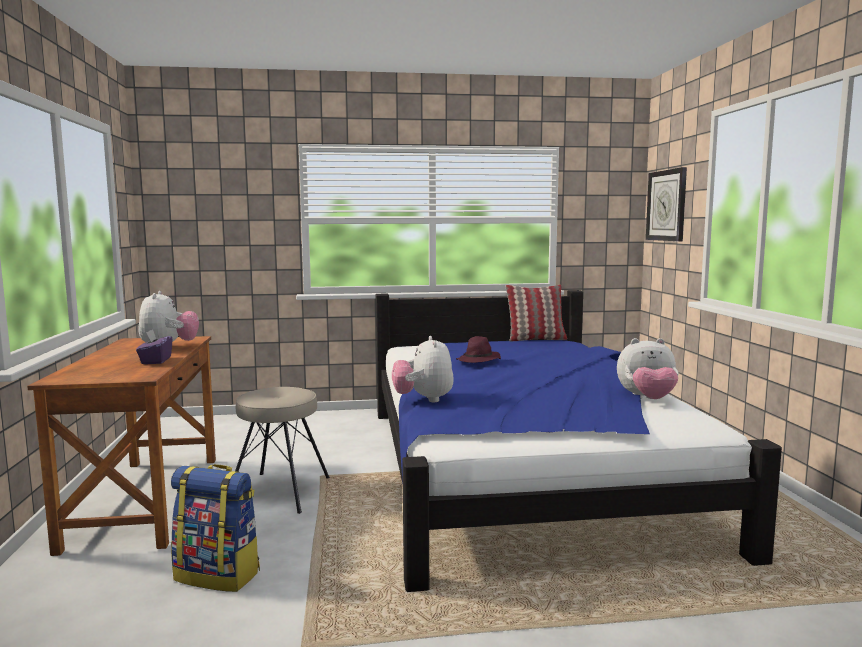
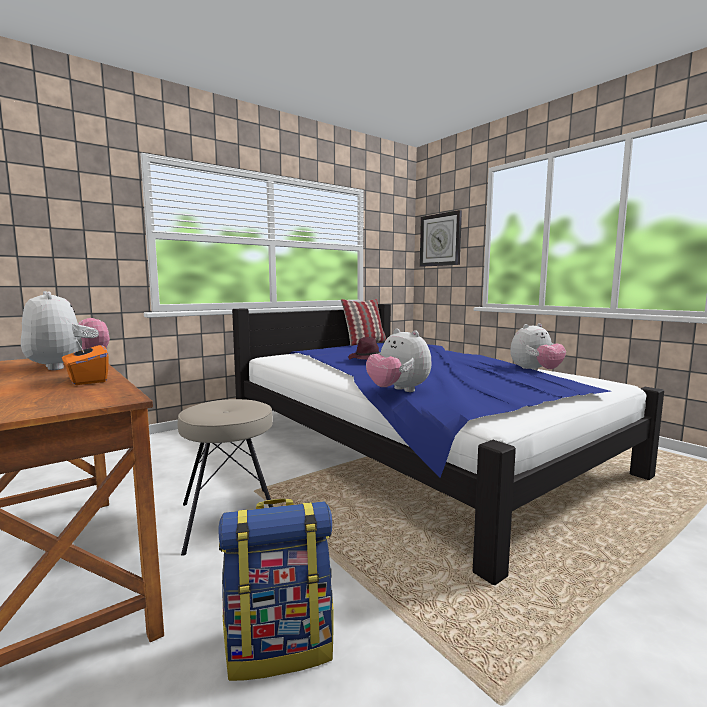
camera: 30 degrees left, 0 degrees up
(155, 361) = (86, 380): purple tissue box -> orange tissue box

